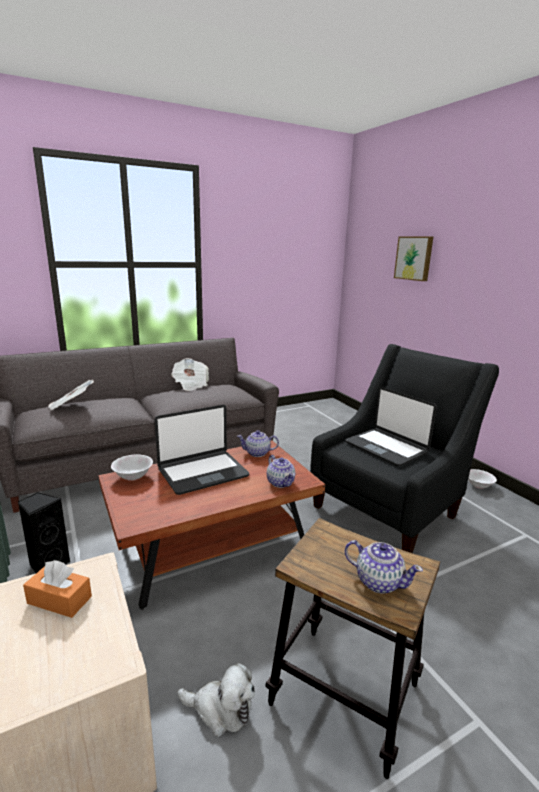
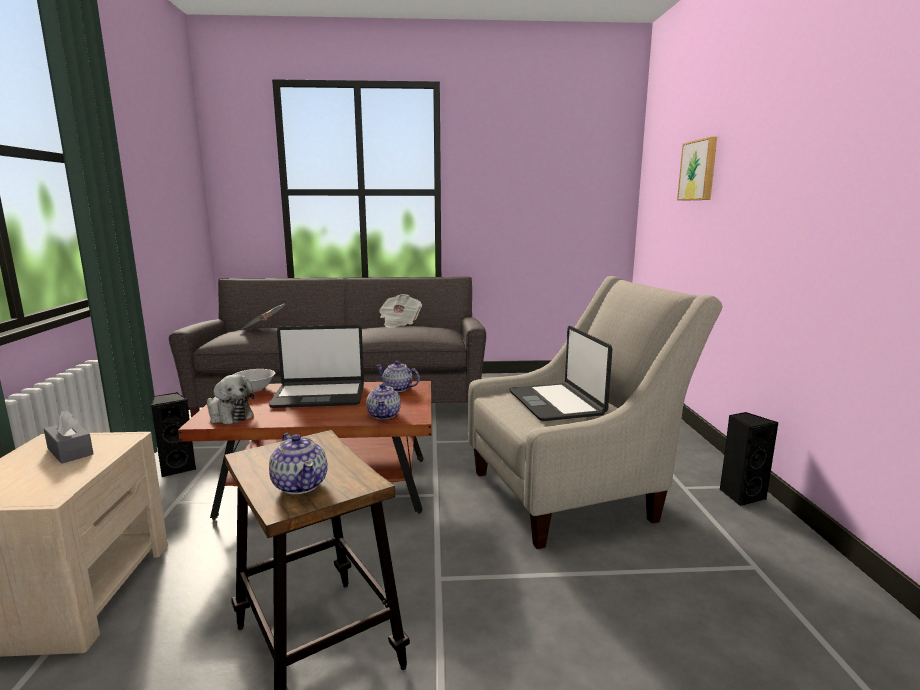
camera: 25 degrees right, 5 degrees down
(59, 600) = (70, 451): orange tissue box -> grey tissue box
(220, 709) = (193, 616): plush toy -> plush toy (229, 415)
(390, 507) = (574, 493): black armchair -> beige armchair
(478, 485) = (741, 495): white bowl -> black speaker

